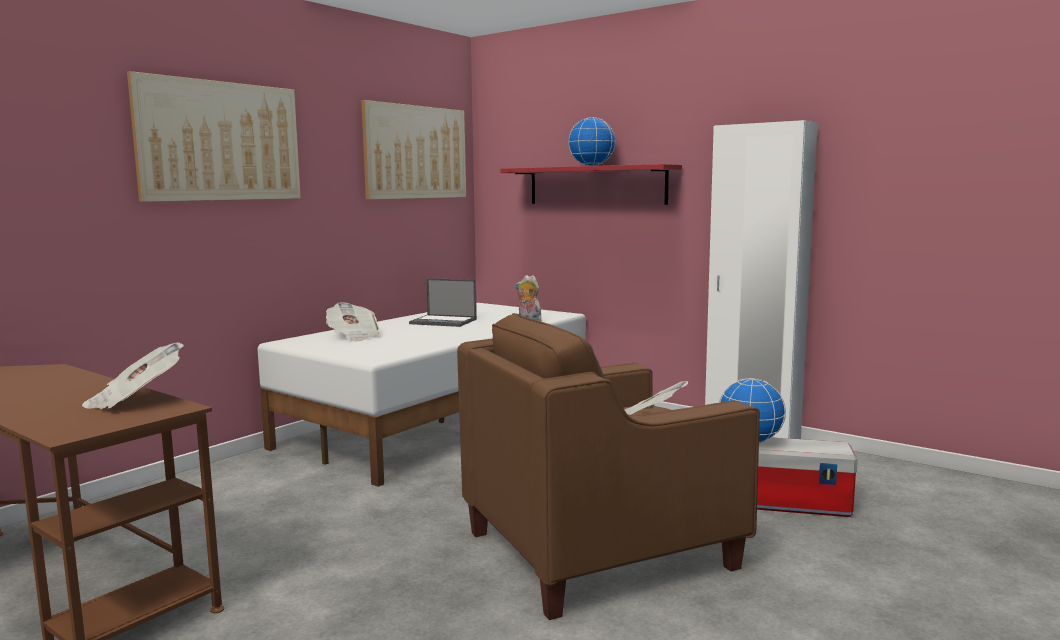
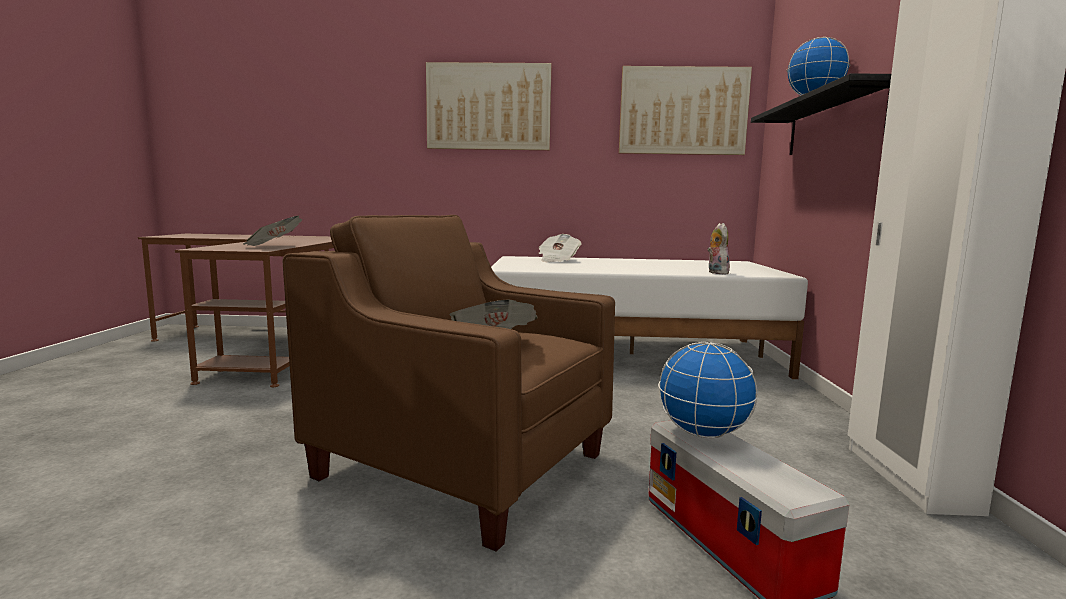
camera: 55 degrees right, 0 degrees up
(444, 321) = (654, 264): laptop -> none
(596, 185) = (833, 123): red shelf -> black shelf

